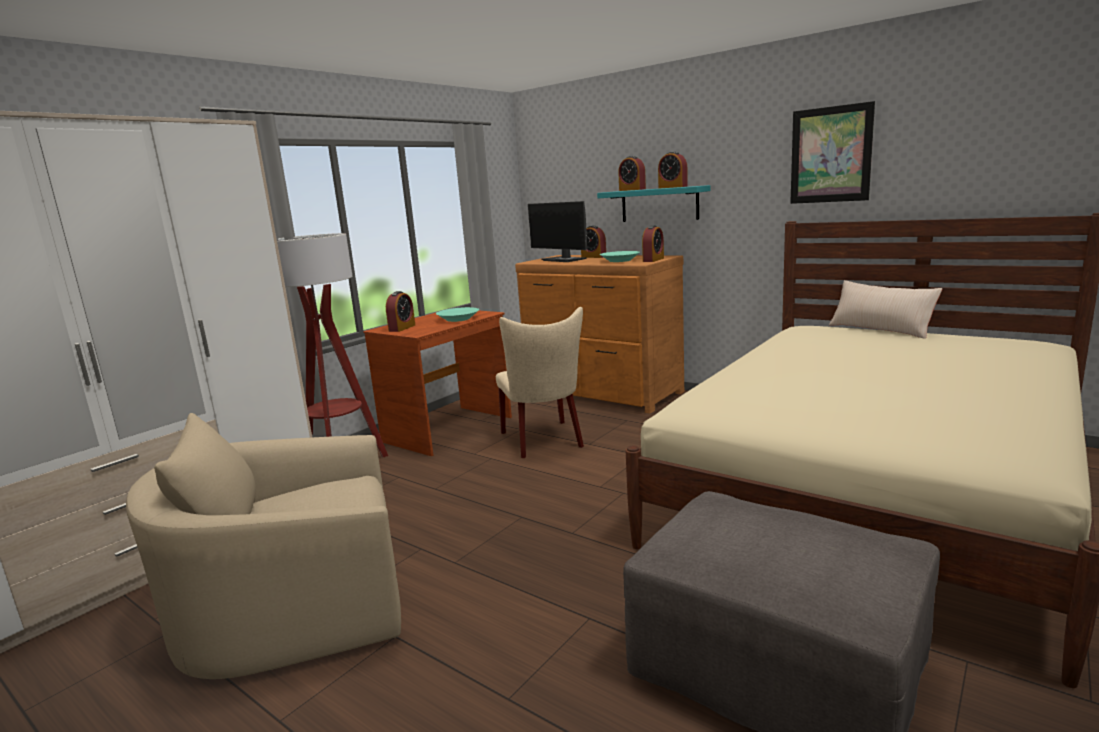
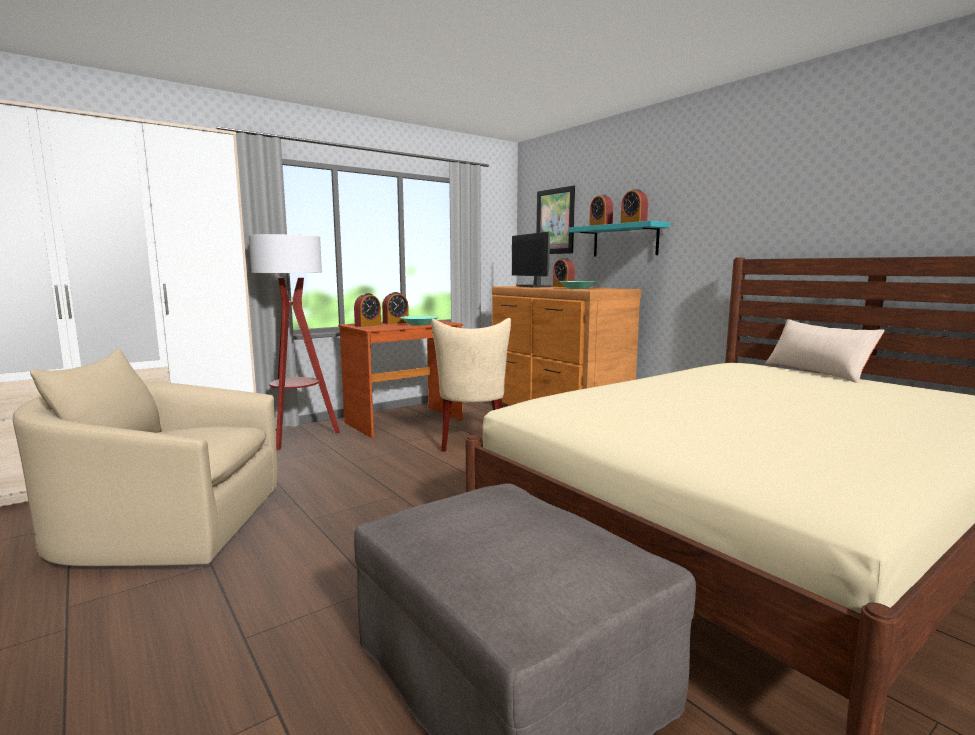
camera: 15 degrees right, 5 degrees down
(653, 260) = (606, 289): alarm clock -> alarm clock (395, 322)
(830, 155) = (784, 190): picture -> picture (555, 221)

